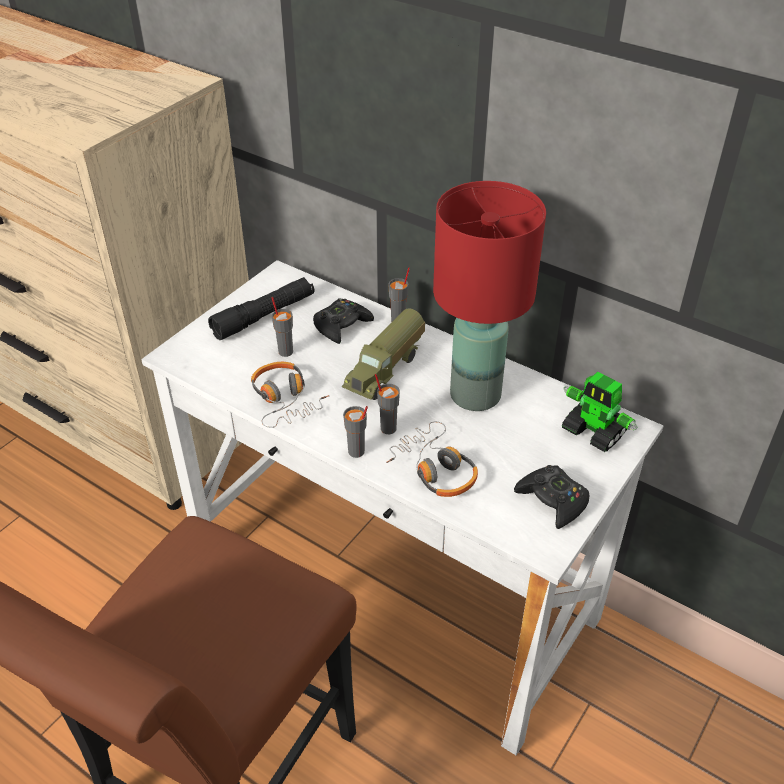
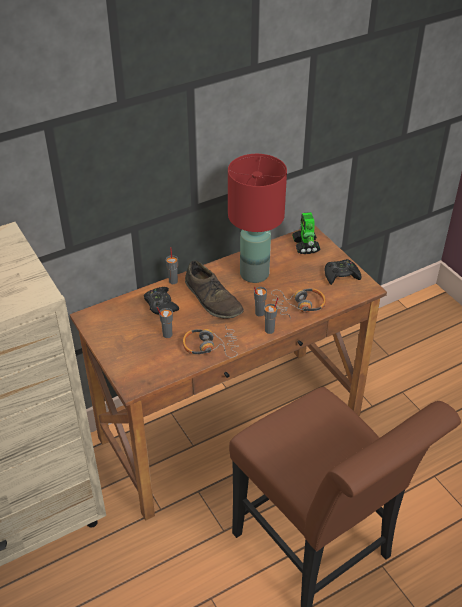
camera: 65 degrees left, 0 degrees up
(264, 316) = (125, 335): black flashlight -> none
(386, 370) = (213, 299): toy truck -> brown shoe
(393, 585) = (230, 426): white desk -> brown desk
(594, 432) = (305, 246): toy robot -> toy robot turned 105 degrees clockwise

